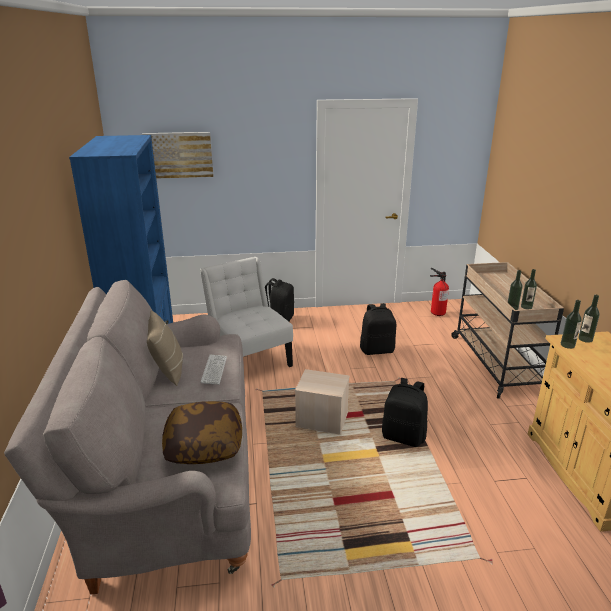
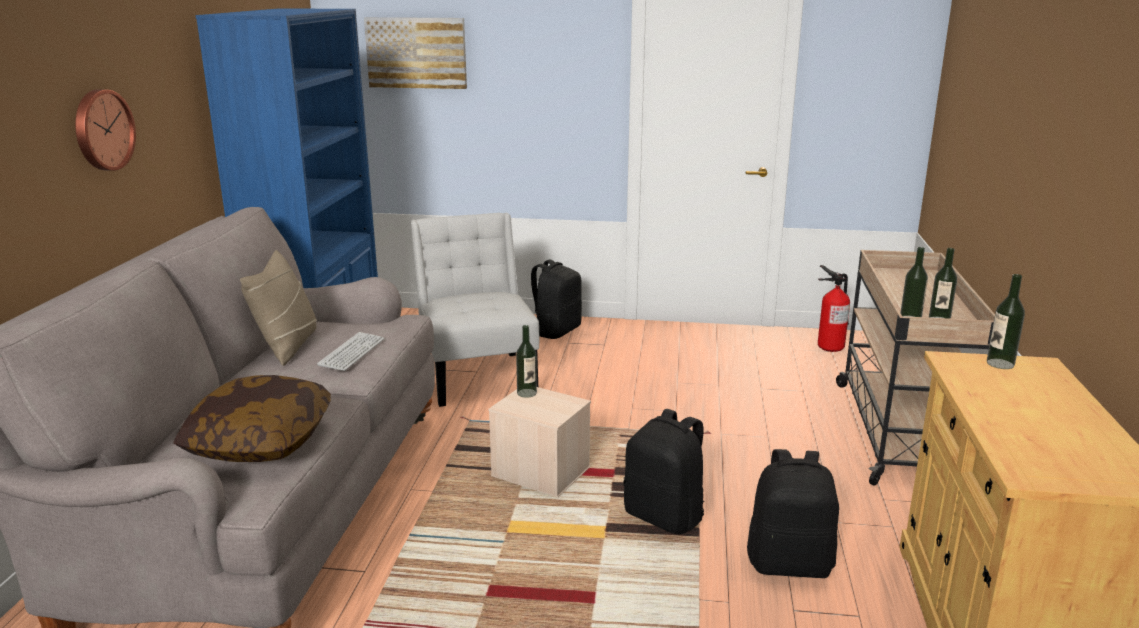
camera: 15 degrees right, 5 degrees down
(42, 251) = (102, 130): none -> wall clock
(377, 350) = (692, 388): black backpack -> black backpack (790, 563)
(567, 345) = (956, 368): bottle -> bottle (527, 393)

